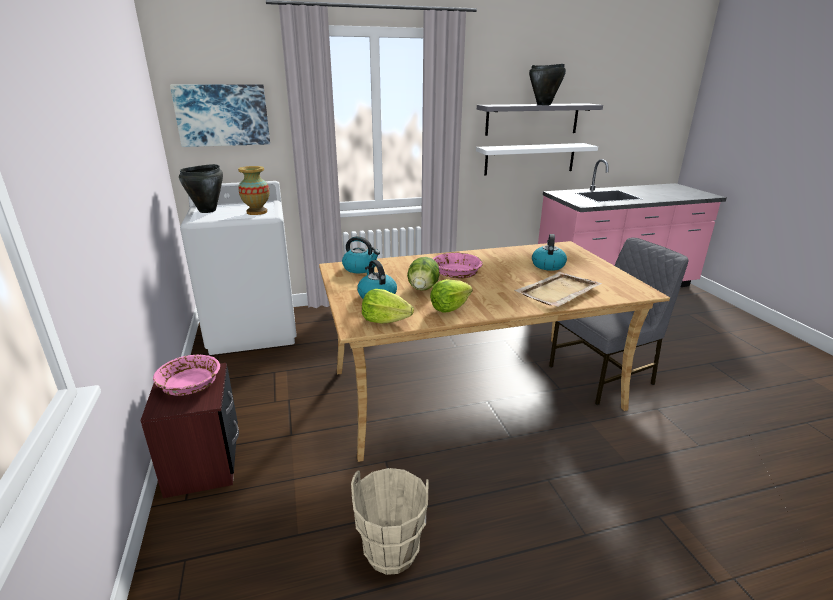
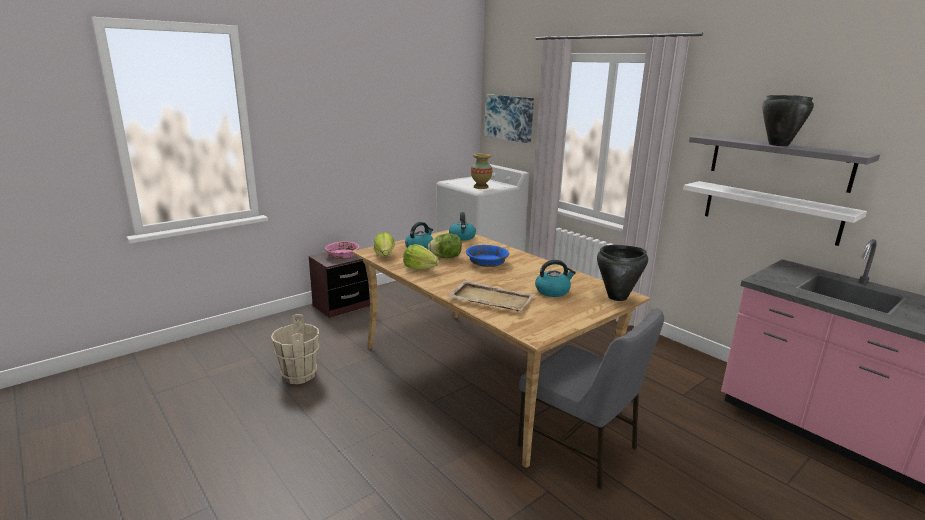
camera: 65 degrees right, 5 degrees down
(208, 211) = (468, 180): black cooking pot -> black cooking pot (617, 297)
(456, 274) = (487, 263): pink bowl -> blue bowl

